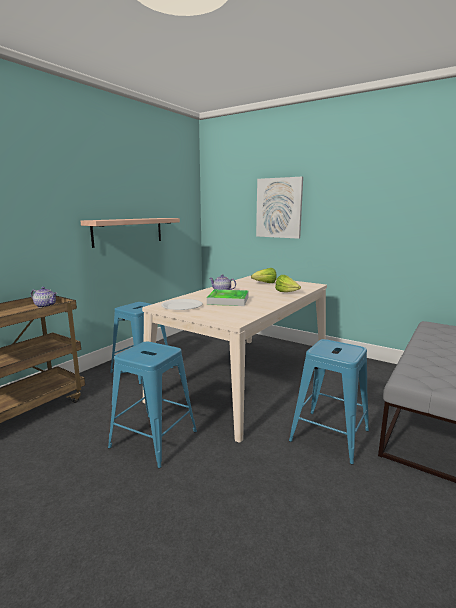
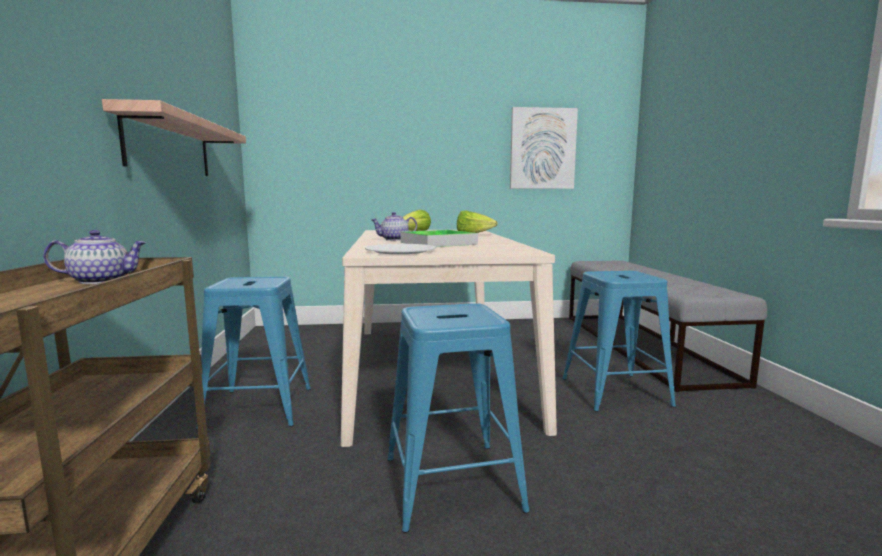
camera: 40 degrees left, 5 degrees down
(279, 208) = (387, 134): picture -> picture (542, 149)

